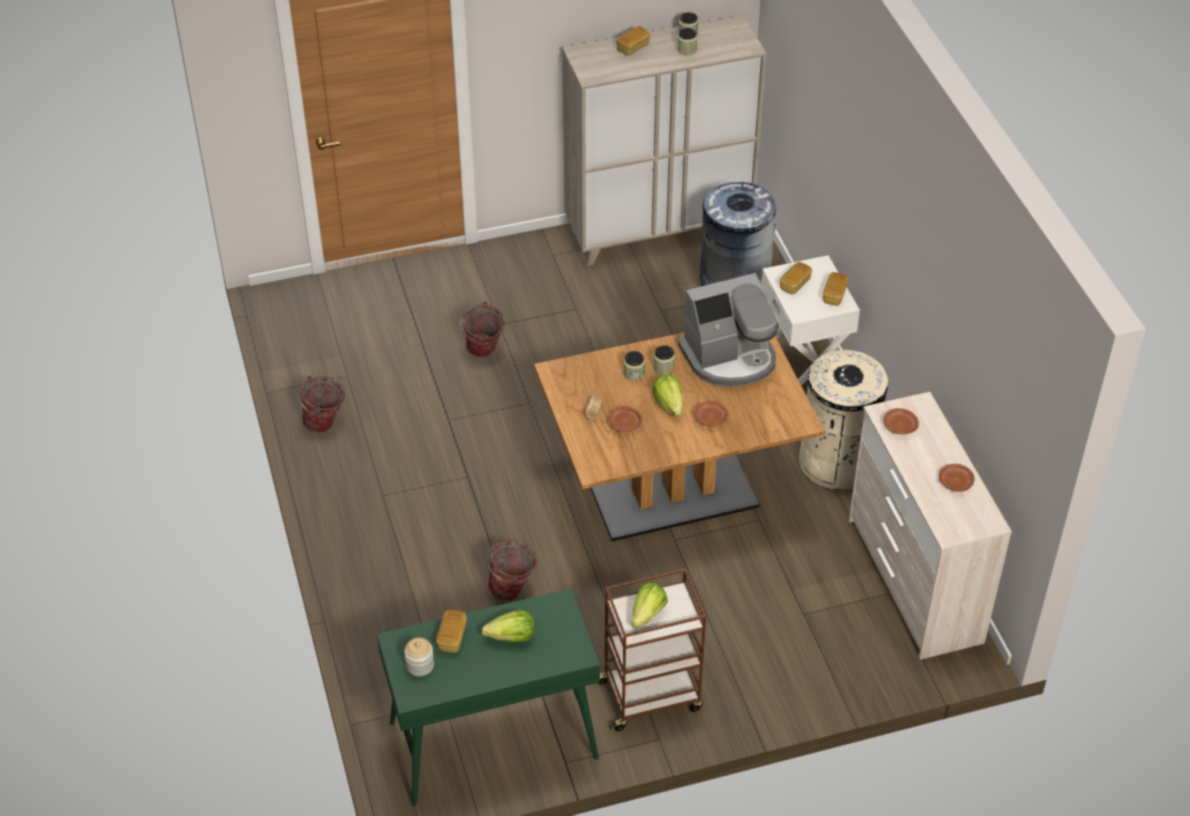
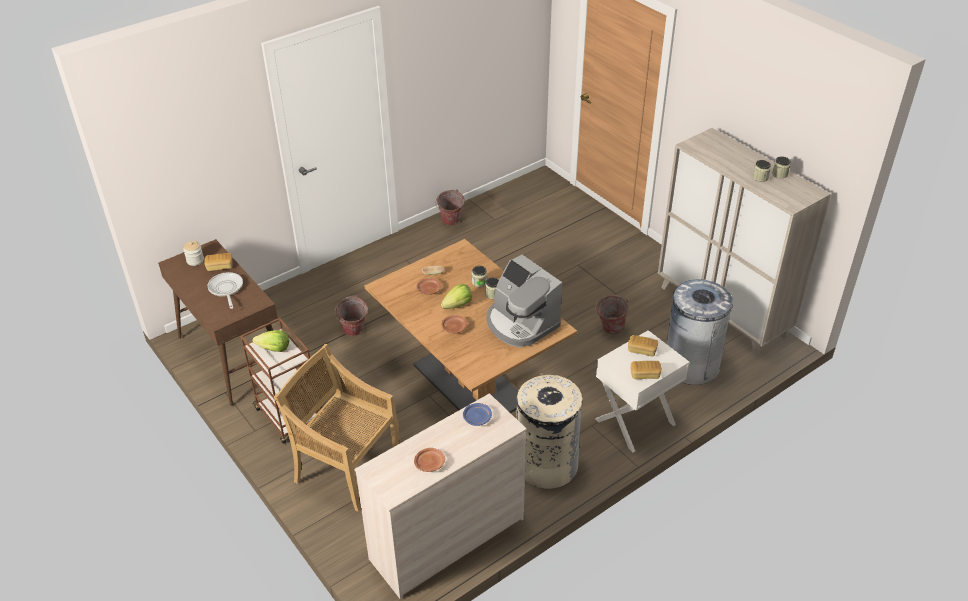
camera: 70 degrees right, 5 degrees down
(483, 352) = (548, 265): bucket -> bucket (609, 330)
(492, 742) = (233, 356): green console table -> brown console table
(512, 637) = (226, 289): lettuce -> frying pan
(633, 47) = (739, 154): bread -> none
(768, 651) = (346, 468): none -> beige chair
(899, 426) = (477, 418): brown plate -> blue plate

